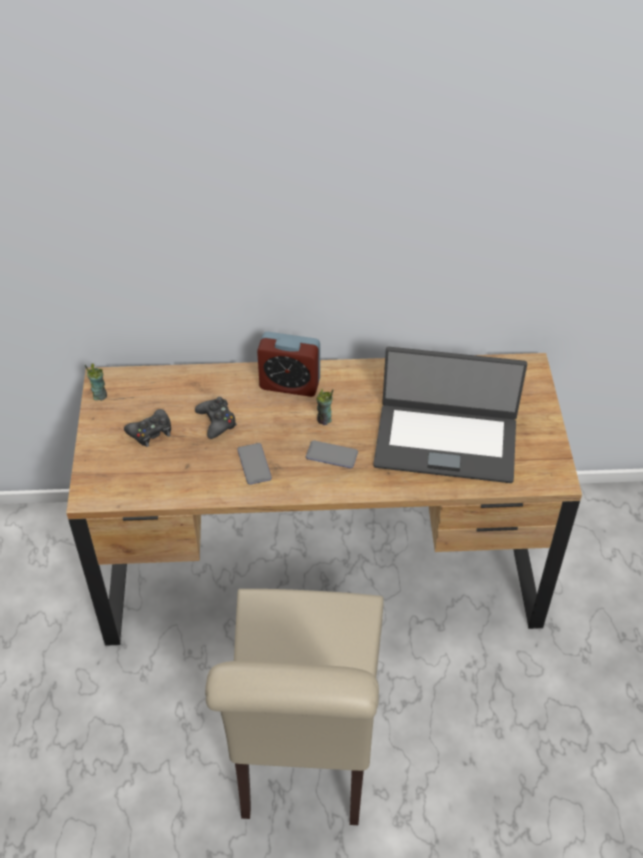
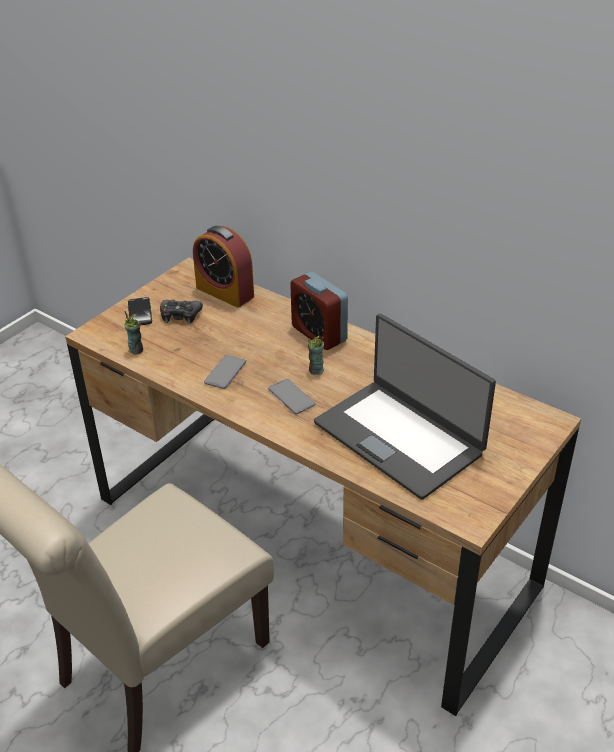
camera: 40 degrees right, 10 degrees down
(100, 395) = (175, 277): cup -> cup (136, 350)
(109, 449) = (140, 313): none -> phone
(163, 386) = (225, 292): none -> alarm clock
(217, 421) = (234, 332): black game controller -> none

